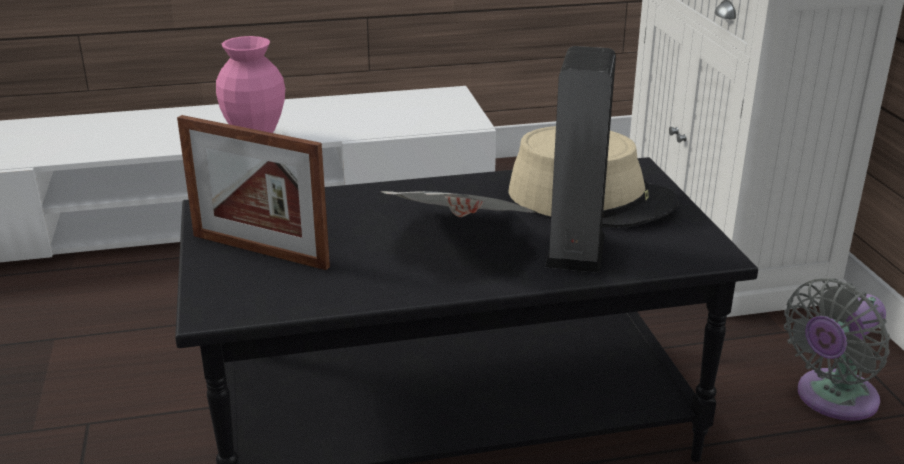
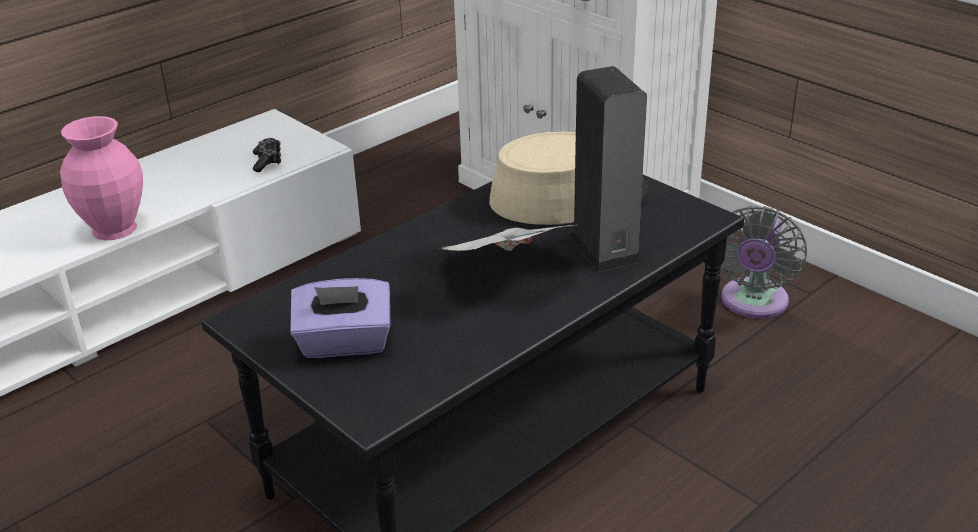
camera: 30 degrees left, 5 degrees up
(259, 251) = (344, 343): picture frame -> purple tissue box
(418, 121) = (267, 161): none -> game controller

